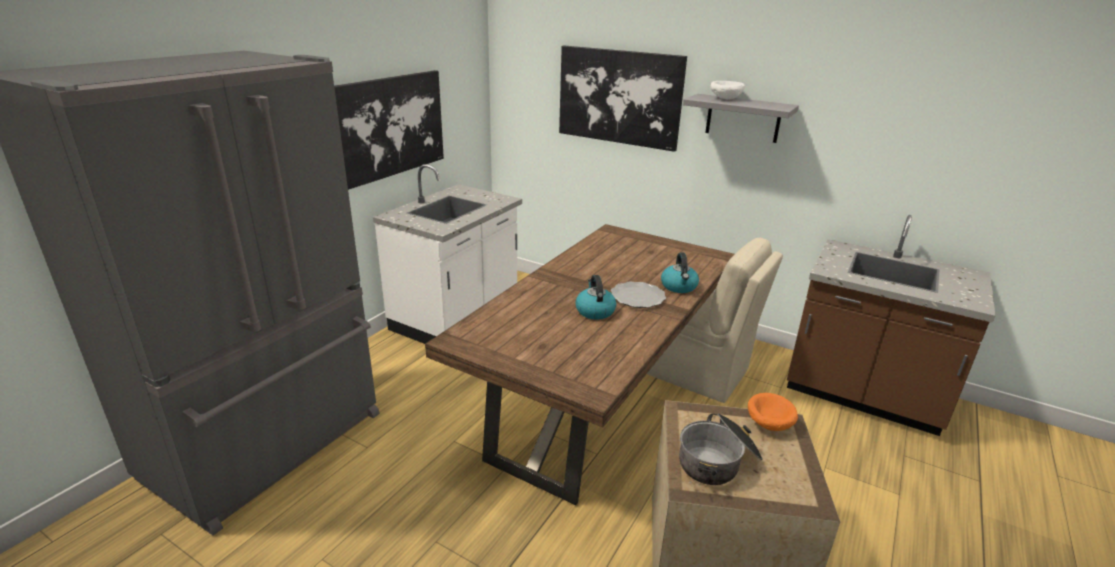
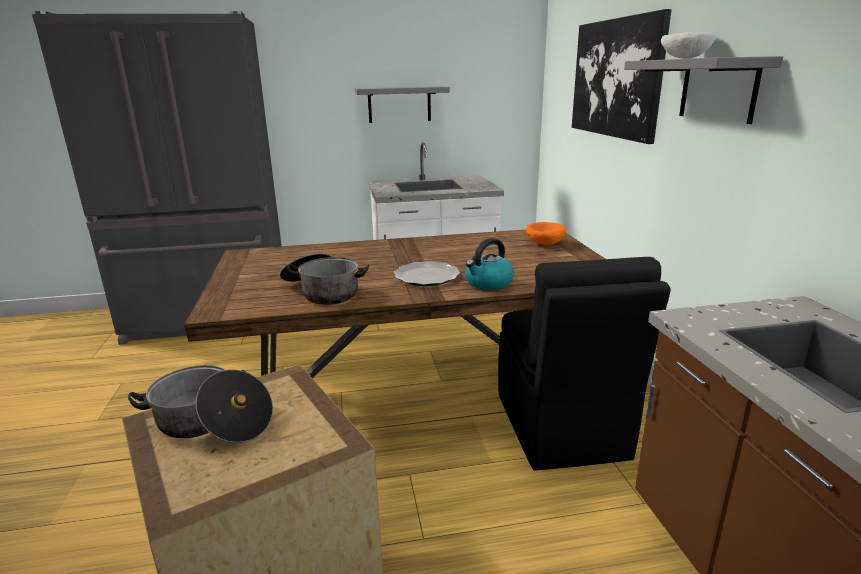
camera: 50 degrees right, 5 degrees down
(390, 126) = (399, 104): picture -> grey shelf
(594, 311) = (366, 272): kettle -> none
(614, 340) = (323, 292): none -> cooking pot
(695, 371) = (561, 428): beige chair -> black chair
(768, 425) = (319, 431): orange bowl -> orange bowl (544, 244)

